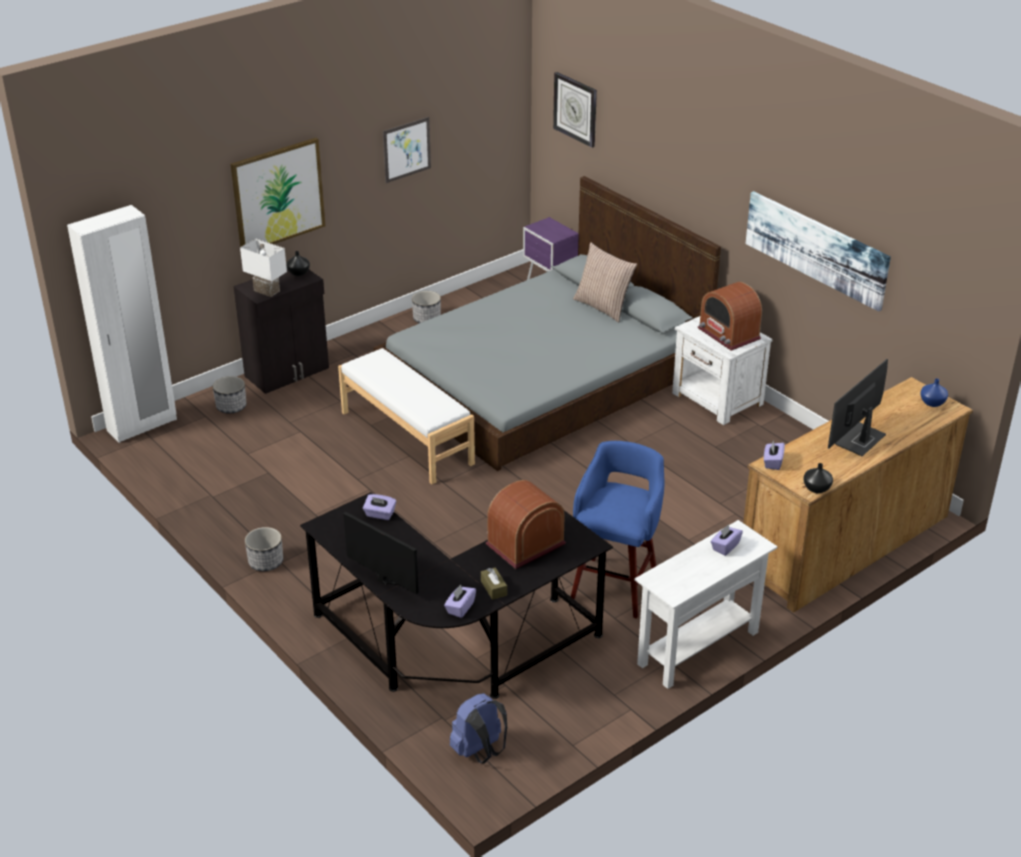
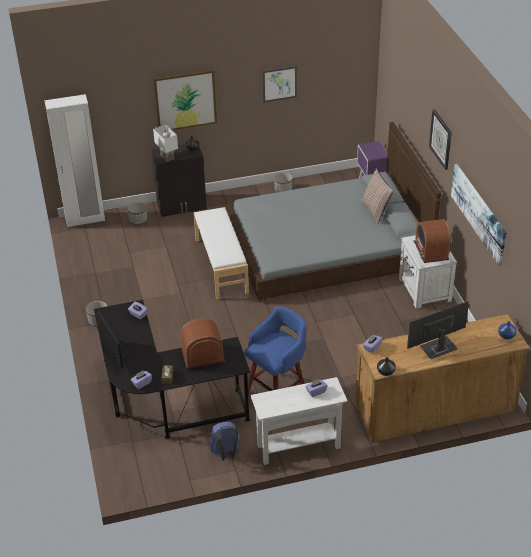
camera: 25 degrees right, 5 degrees up
(480, 752) = (138, 466): blue backpack -> blue backpack (226, 453)
(575, 109) = (393, 77): wall clock -> wall clock (441, 139)

